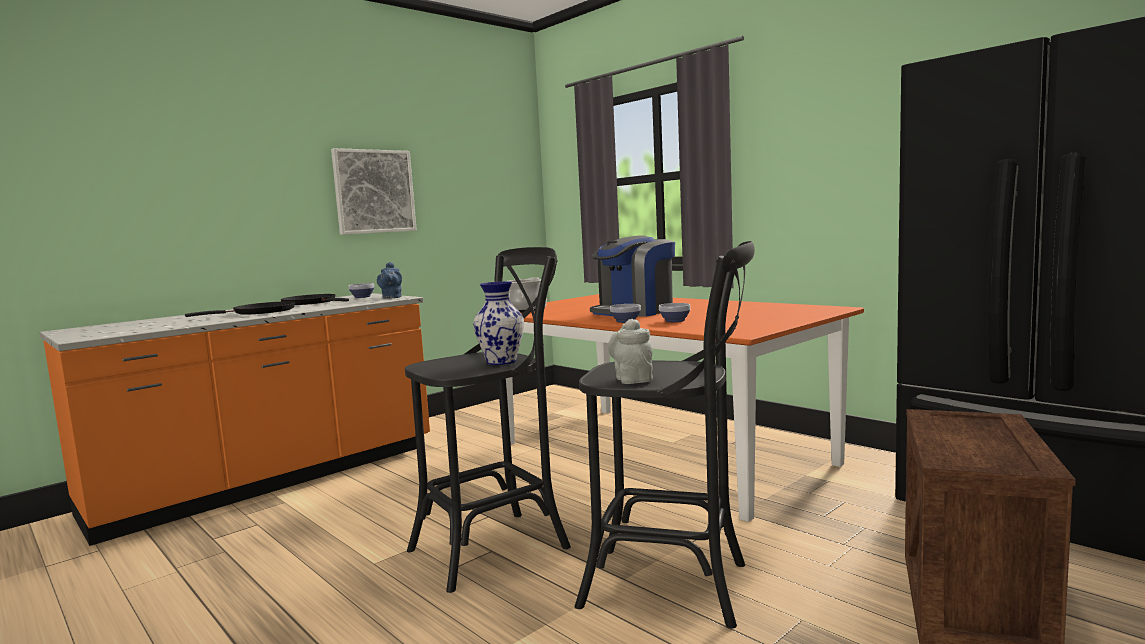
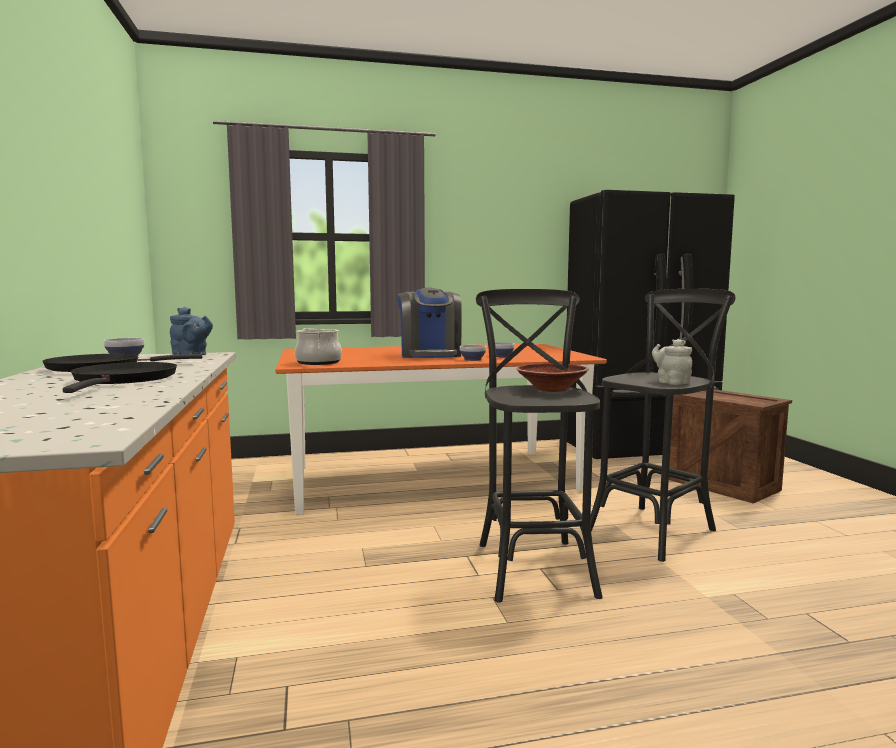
camera: 60 degrees left, 0 degrees up
(374, 191) = (64, 204): picture -> none
(502, 362) = (552, 389): vase -> brown bowl
(632, 379) = (671, 382): grey teapot -> grey teapot turned 45 degrees clockwise

